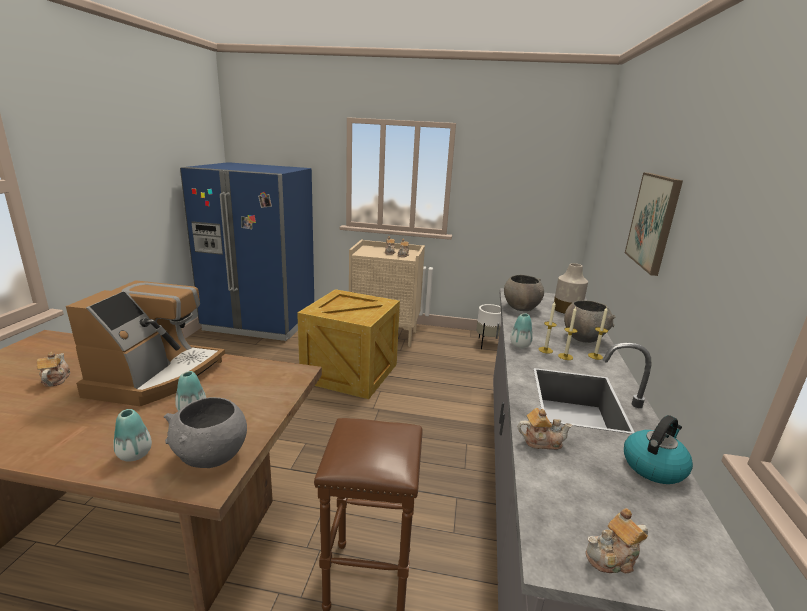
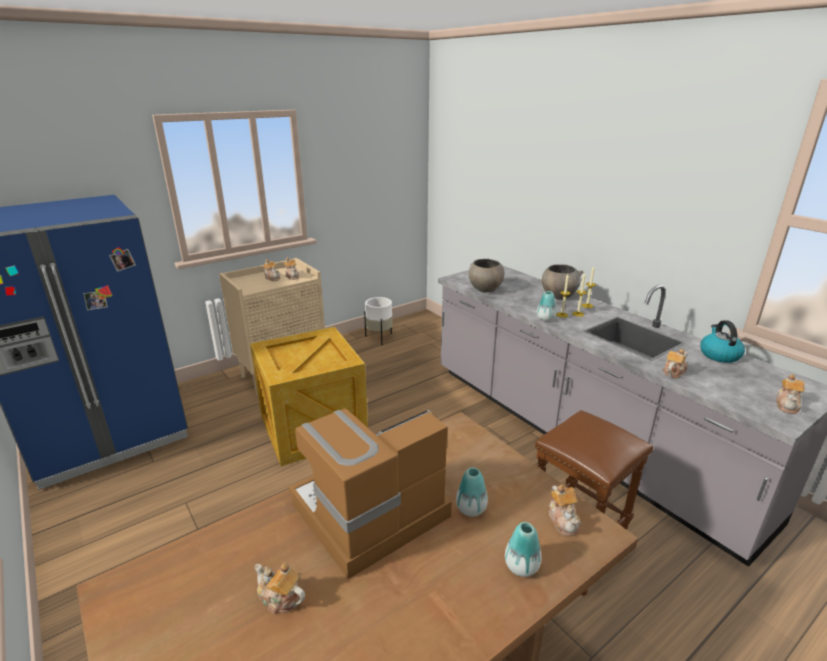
camera: 45 degrees left, 5 degrees up
(157, 376) = (369, 513): coffee machine -> coffee machine turned 90 degrees counterclockwise
(211, 457) = (563, 520): grey bowl -> teapot
(566, 309) = (508, 278): beige vase -> none
(653, 221) = (561, 189): picture -> none

